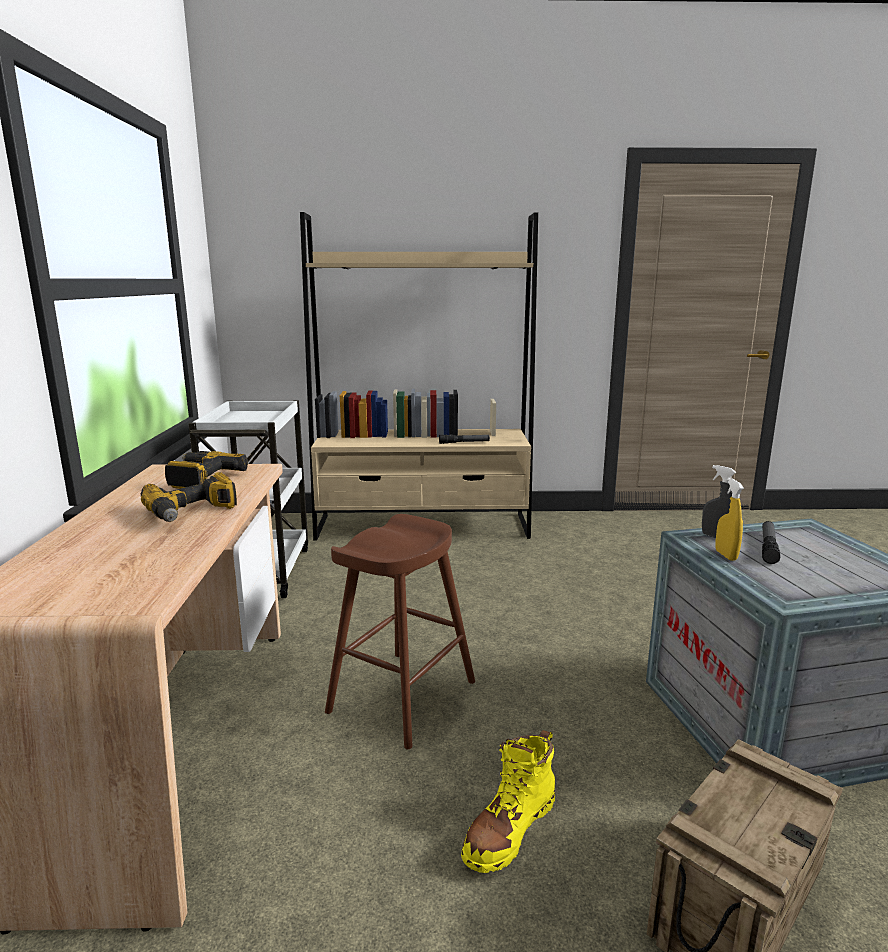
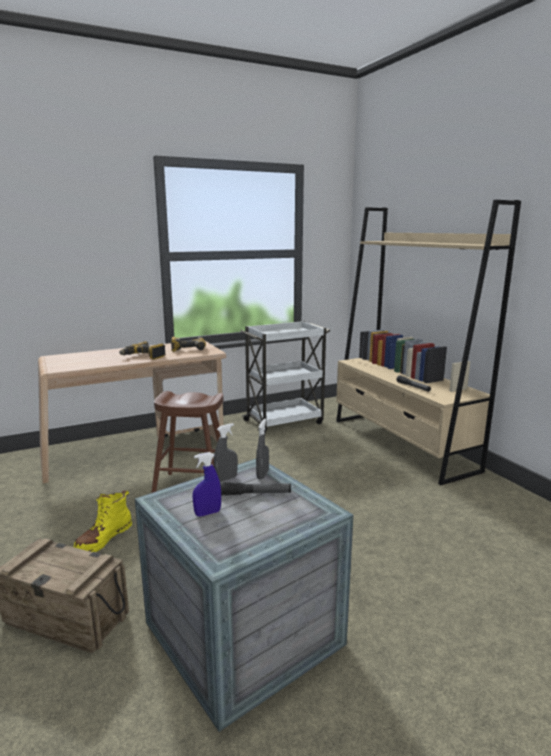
camera: 65 degrees right, 0 degrees up
(509, 829) = (104, 539): yellow boot -> yellow boot turned 75 degrees counterclockwise
(726, 555) = (226, 479): yellow spray bottle -> grey spray bottle
(822, 576) = (207, 513): none -> blue spray bottle

